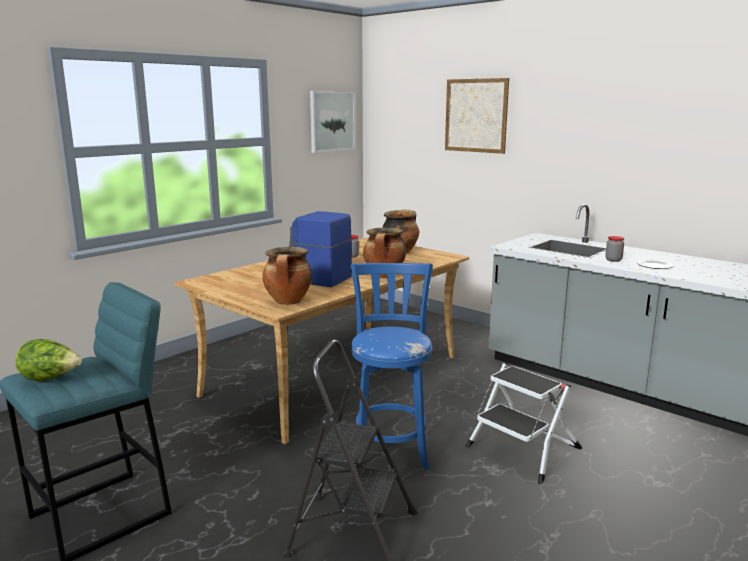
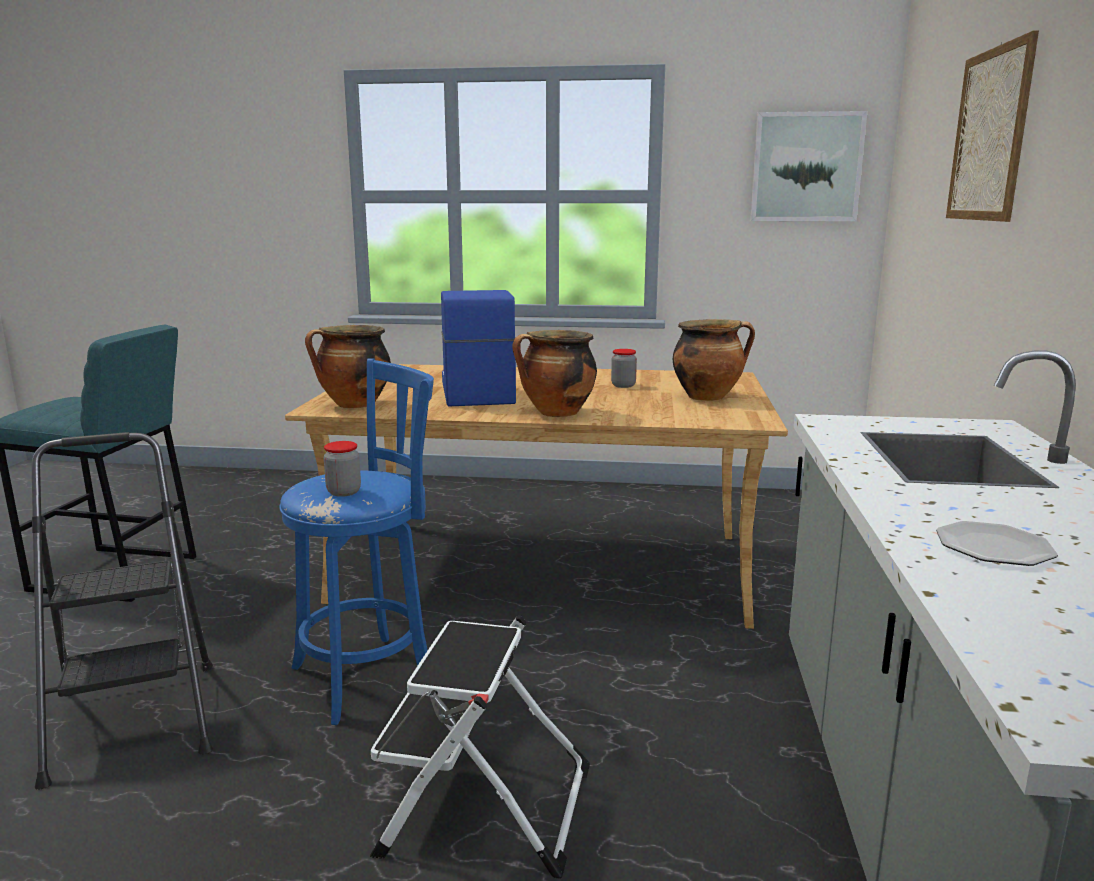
camera: 55 degrees right, 0 degrees up
(50, 379) = (58, 404): lettuce -> none
(613, 260) = (940, 503): jar -> jar (344, 492)

